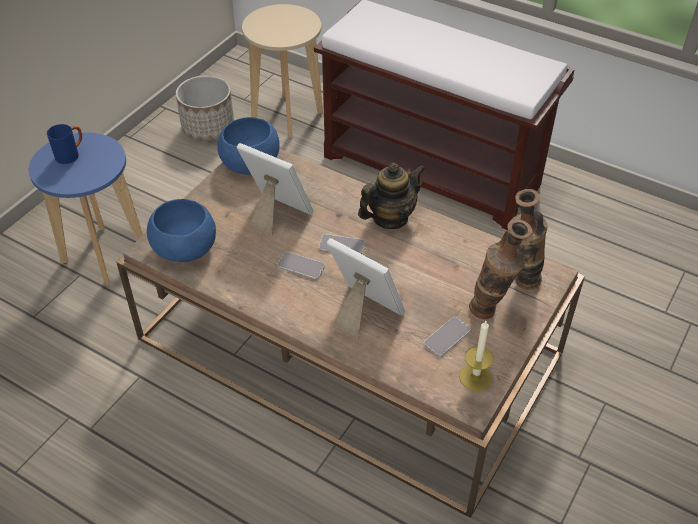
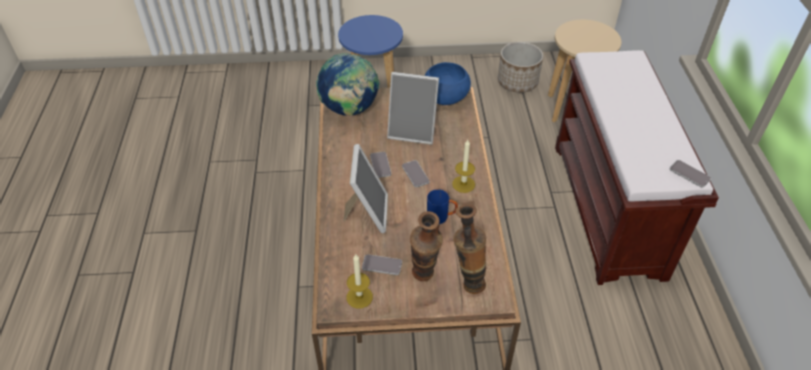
camera: 55 degrees right, 0 degrees up
(71, 154) = (373, 27): blue mug -> blue mug (441, 217)
(185, 248) = (349, 110): blue bowl -> globe
(275, 214) = (413, 131): picture frame -> picture frame turned 105 degrees clockwise
(390, 218) = (463, 184): teapot -> candle
(542, 65) = (689, 174): none -> phone

